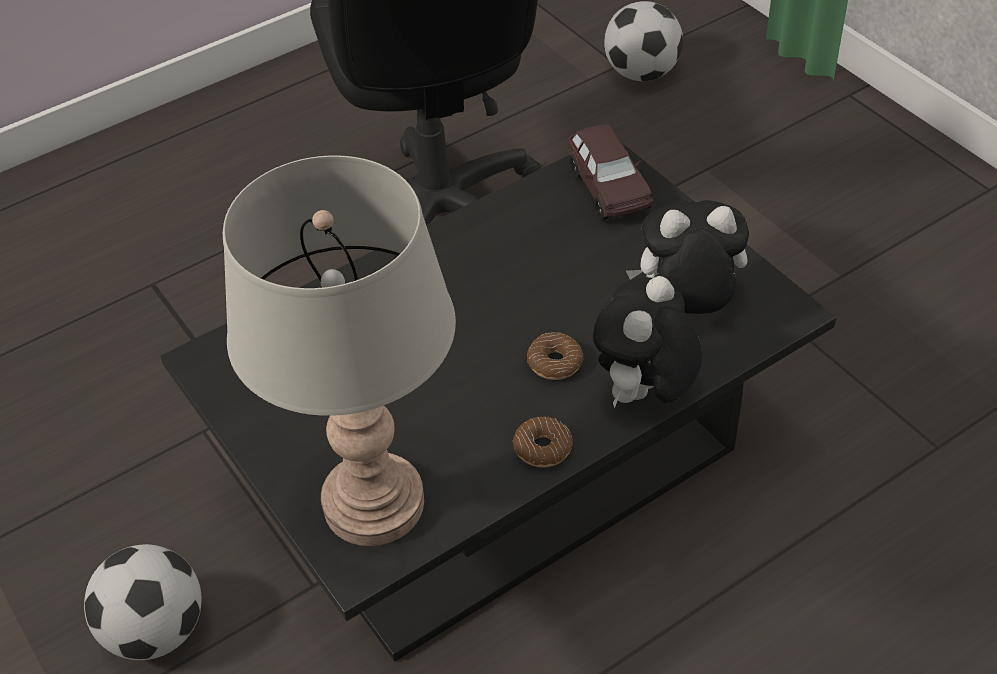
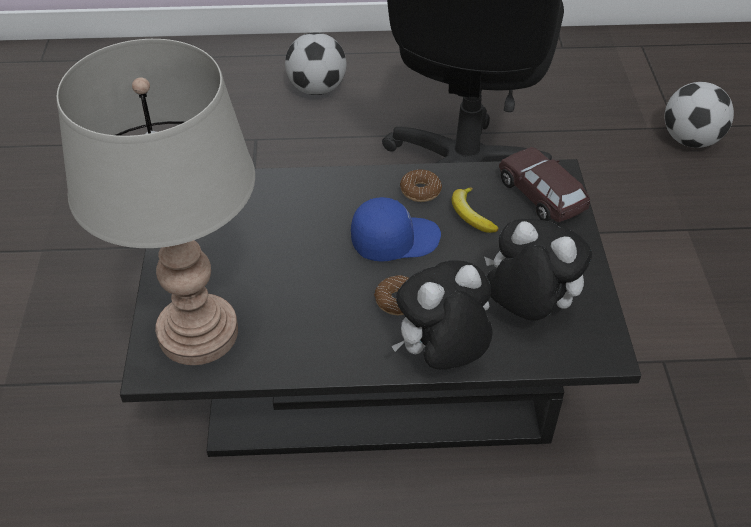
camera: 30 degrees right, 0 degrees up
(156, 631) = (91, 354): football -> football (317, 89)
(498, 302) = (395, 240): none -> blue cap
(543, 448) = (338, 356): donut -> donut (420, 191)
(554, 240) = (471, 215): none -> banana
(608, 188) = (541, 196): brown toy car -> brown toy car turned 135 degrees clockwise

